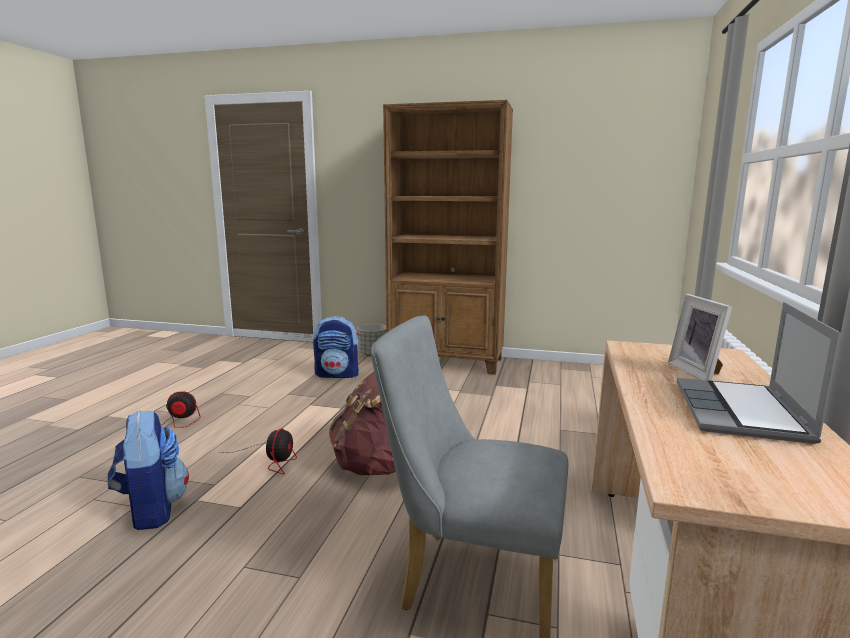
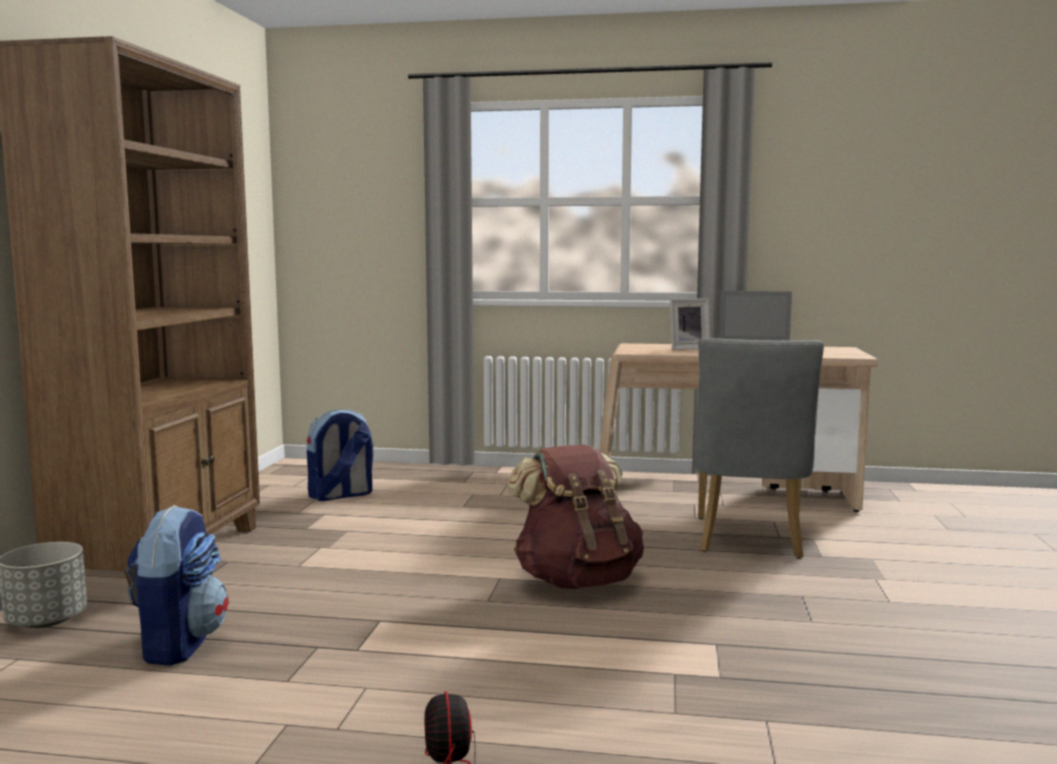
camera: 95 degrees left, 5 degrees down
(151, 509) = (764, 704): backpack -> backpack (340, 495)
(273, 460) = (586, 645): fan -> none

